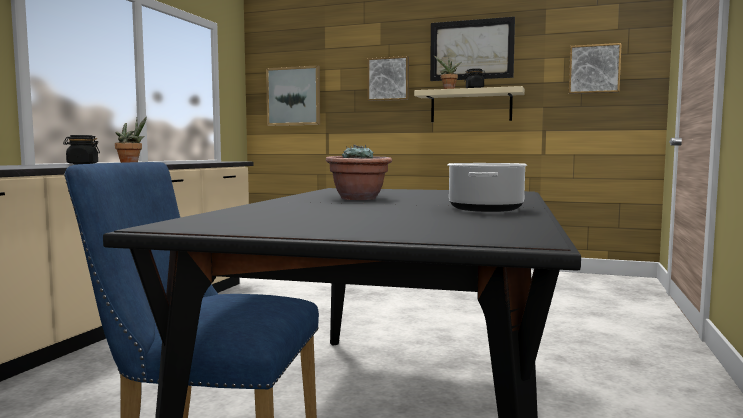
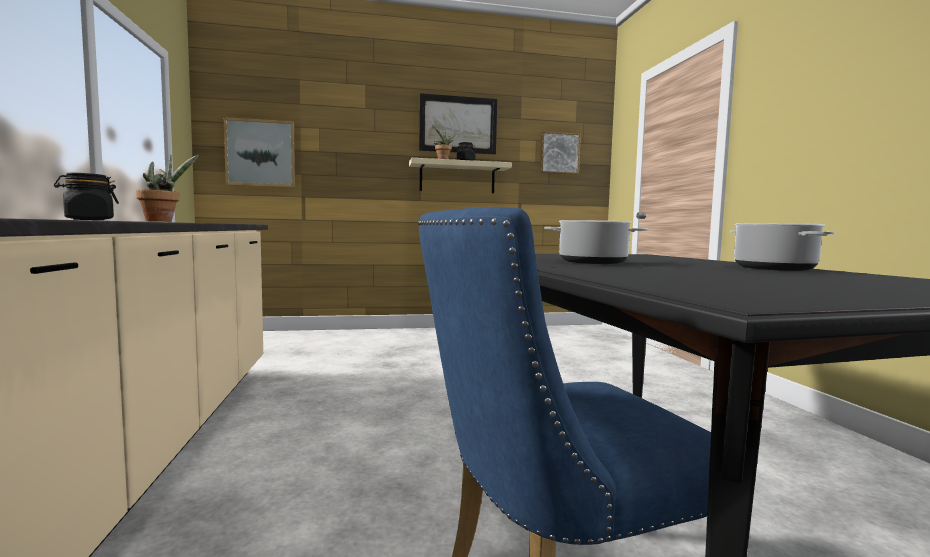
camera: 30 degrees left, 0 degrees up
(359, 198) = (593, 262): potted plant -> cooking pot
(388, 79) = (375, 144): picture -> none

